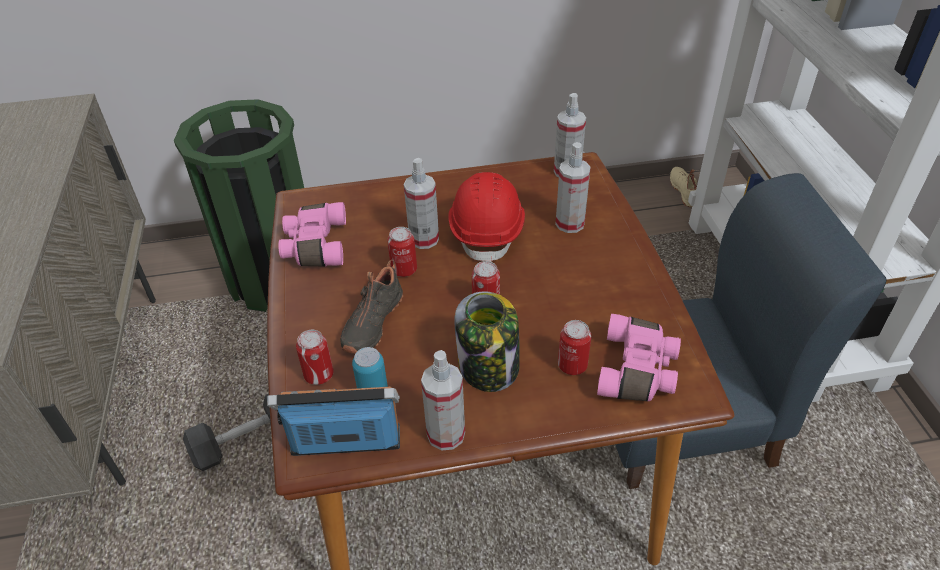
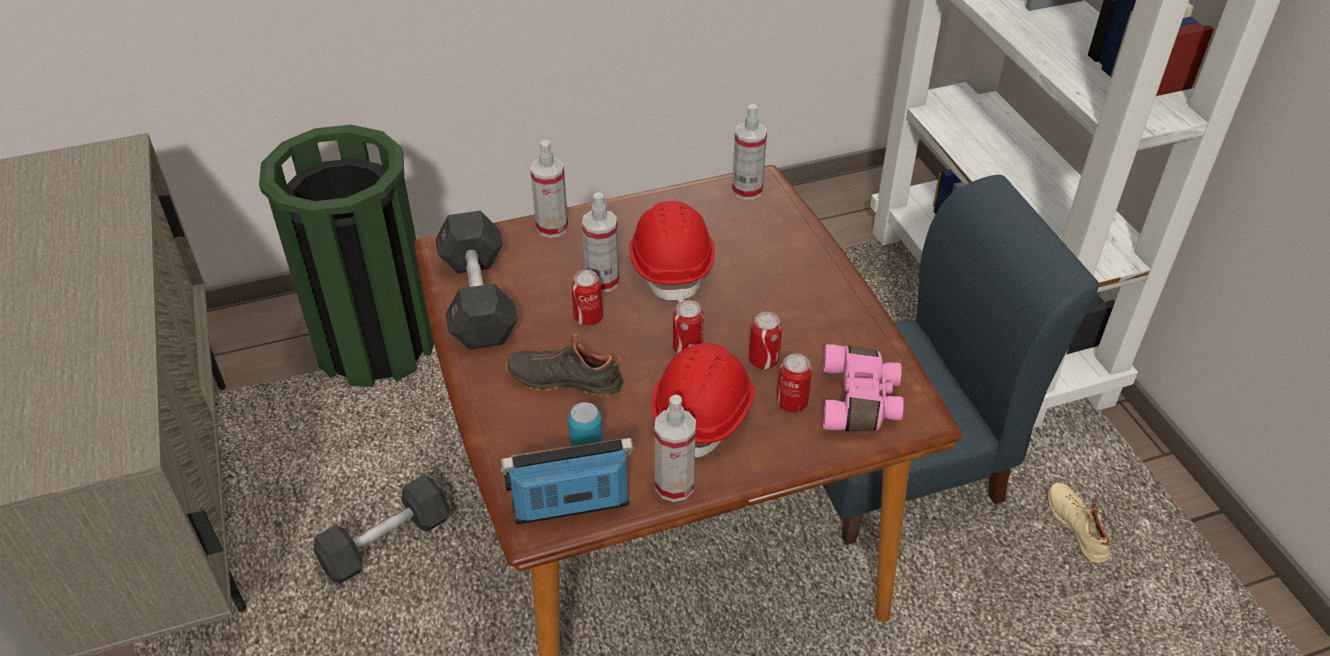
camera: 10 degrees left, 0 degrees up
(314, 245) = (478, 299): pink binoculars -> grey dumbbell
(319, 375) = (523, 440): can -> can (763, 360)
(371, 322) = (566, 378): black shoe -> black shoe turned 90 degrees clockwise
(489, 367) = (705, 413): jar -> red hard hat
(570, 223) = (761, 250): spray bottle -> spray bottle (552, 227)
(685, 191) = (863, 193): beige shoe -> beige shoe (1078, 527)

